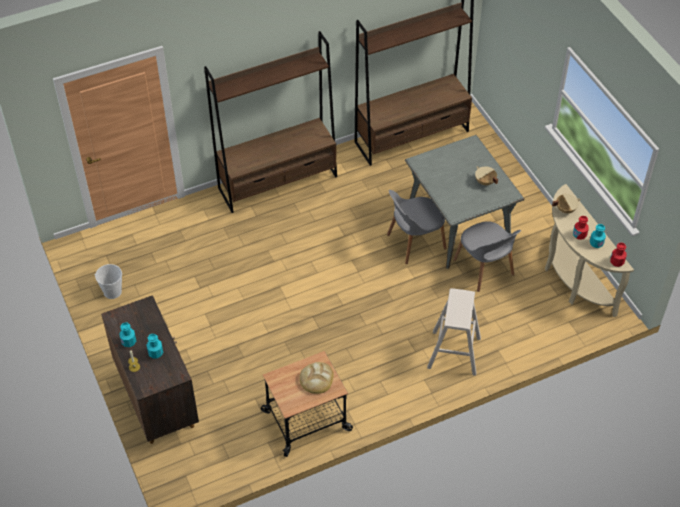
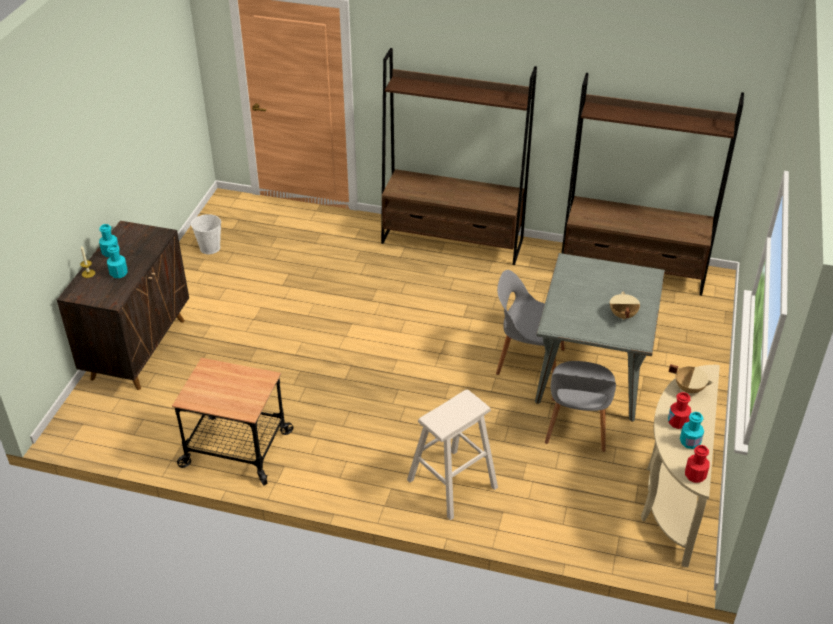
camera: 40 degrees right, 10 degrees down
(316, 379) = (242, 391): bread -> none

